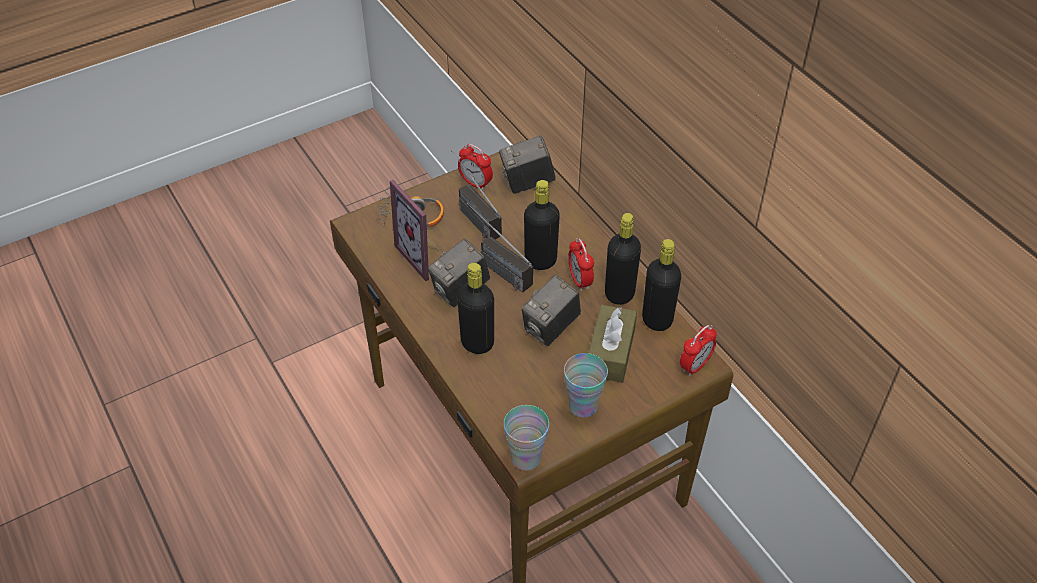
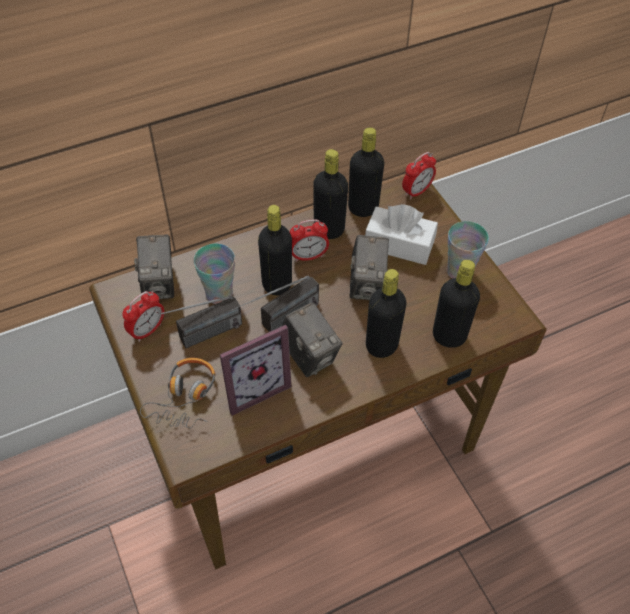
camera: 85 degrees left, 5 degrees up
(495, 397) = (449, 336): none -> black bottle
(526, 458) = (518, 318): cup -> cup (219, 294)
(551, 328) = (367, 284): camera -> camera turned 45 degrees clockwise
(610, 352) = (399, 244): brown tissue box -> white tissue box
(695, 366) = (416, 191): alarm clock -> alarm clock turned 90 degrees clockwise

